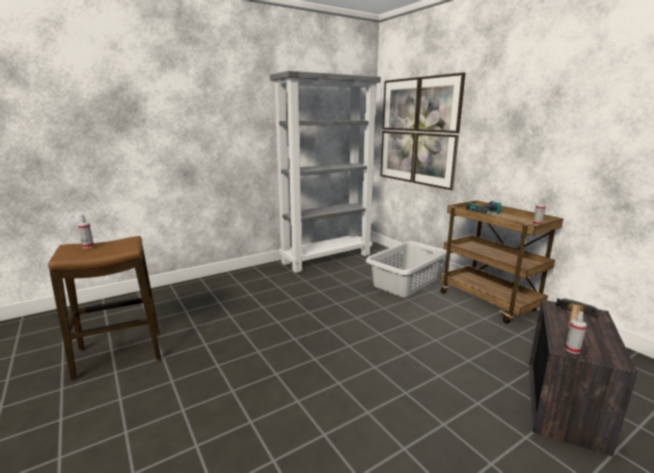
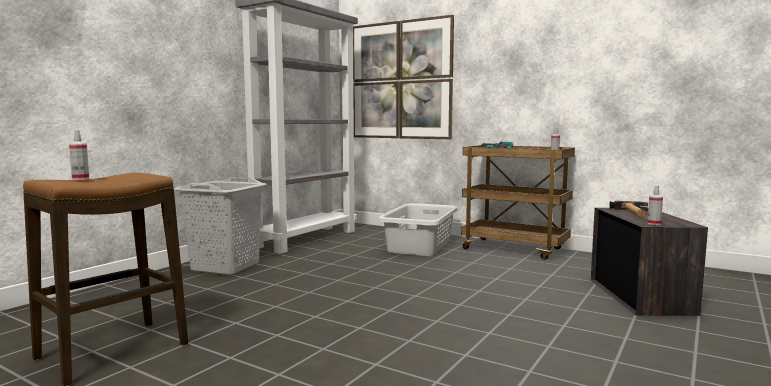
camera: 25 degrees left, 10 degrees down
(249, 281) = (226, 267): none -> grey laundry basket

